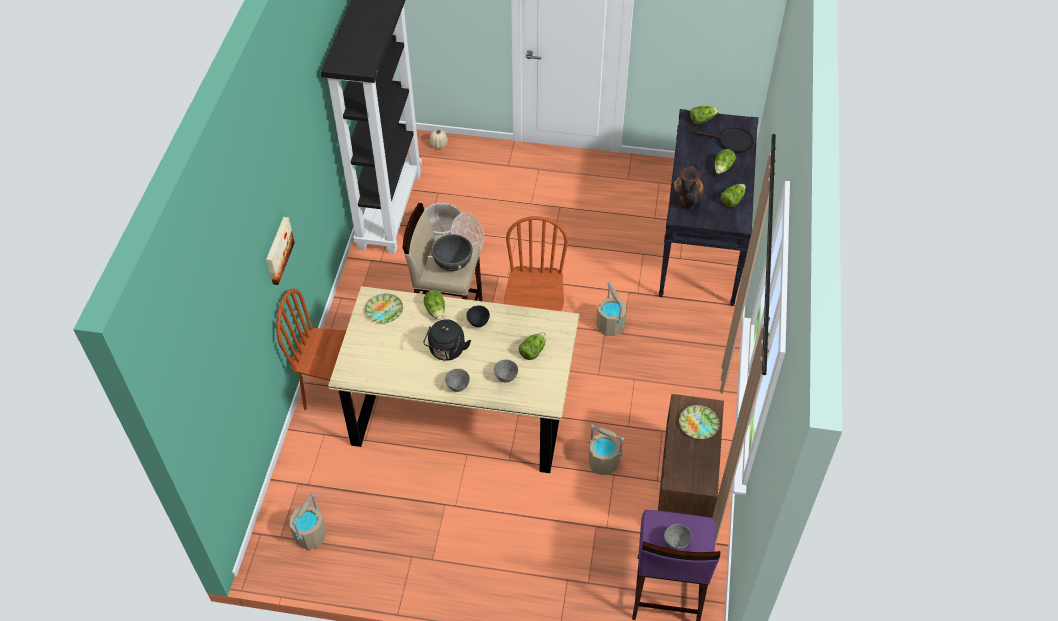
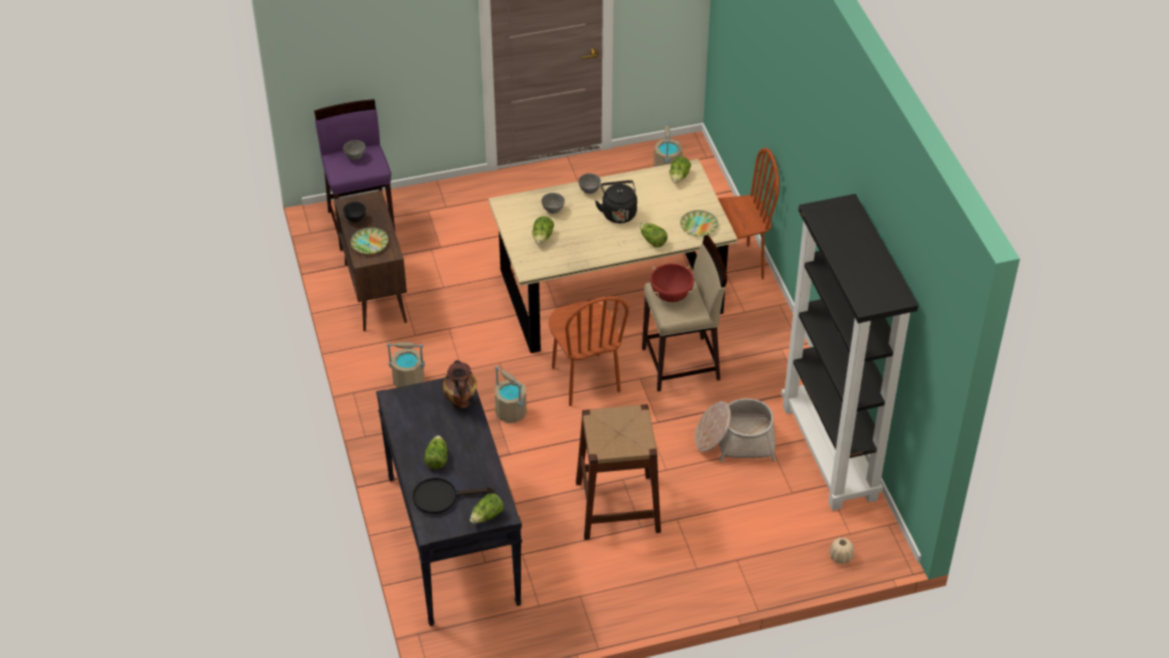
camera: 155 degrees right, 5 degrees down
(278, 250) = (787, 134): picture -> none
(453, 264) = (671, 295): black cooking pot -> red cooking pot
(479, 323) = (606, 243): black bowl -> black bowl (355, 219)
(568, 225) = (617, 507): none -> brown stool
(603, 462) = (457, 293): beige bucket -> beige bucket (408, 381)
(732, 200) = (411, 422): lettuce -> lettuce (679, 177)

